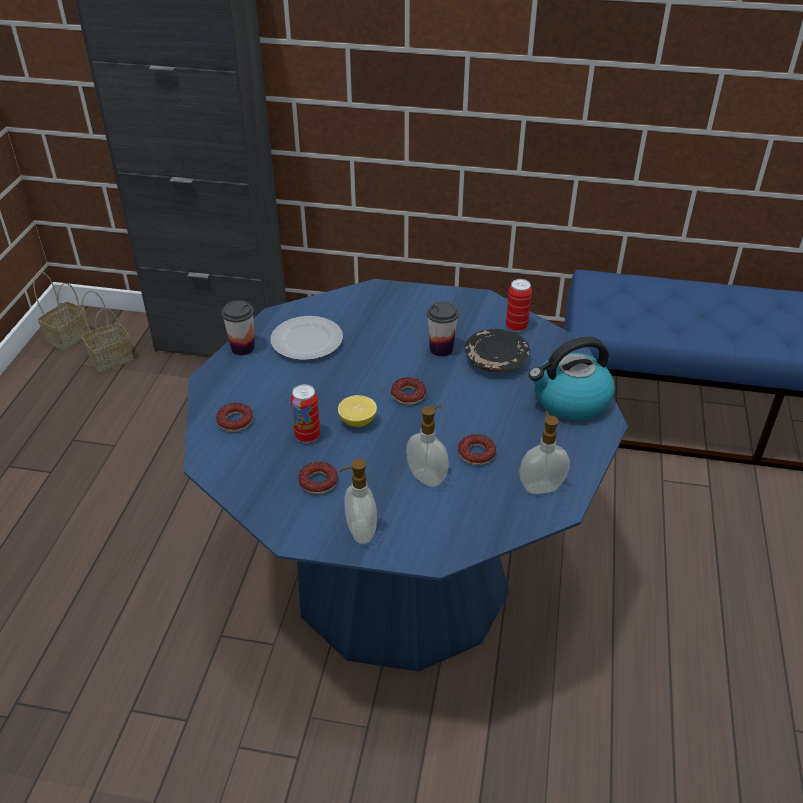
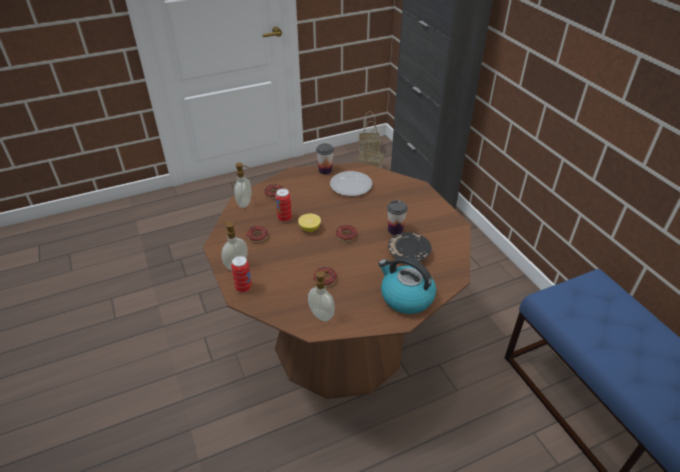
camera: 55 degrees right, 0 degrees up
(401, 577) = (340, 342): blue dining table -> brown dining table
(427, 477) = (292, 269): soap dispenser -> soap dispenser (245, 203)
(516, 327) = (448, 248): can -> can (243, 288)

